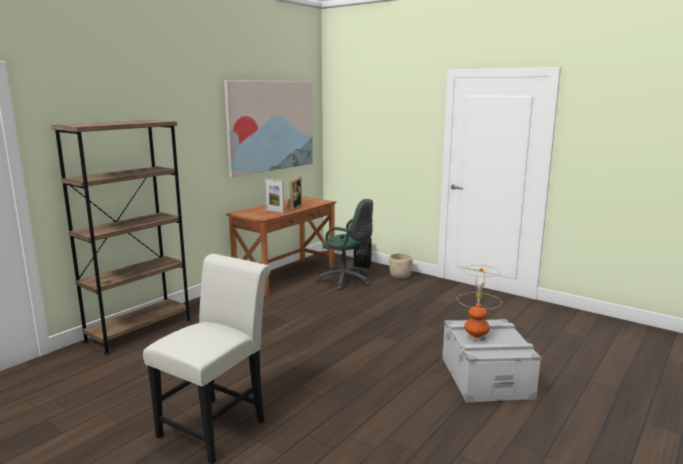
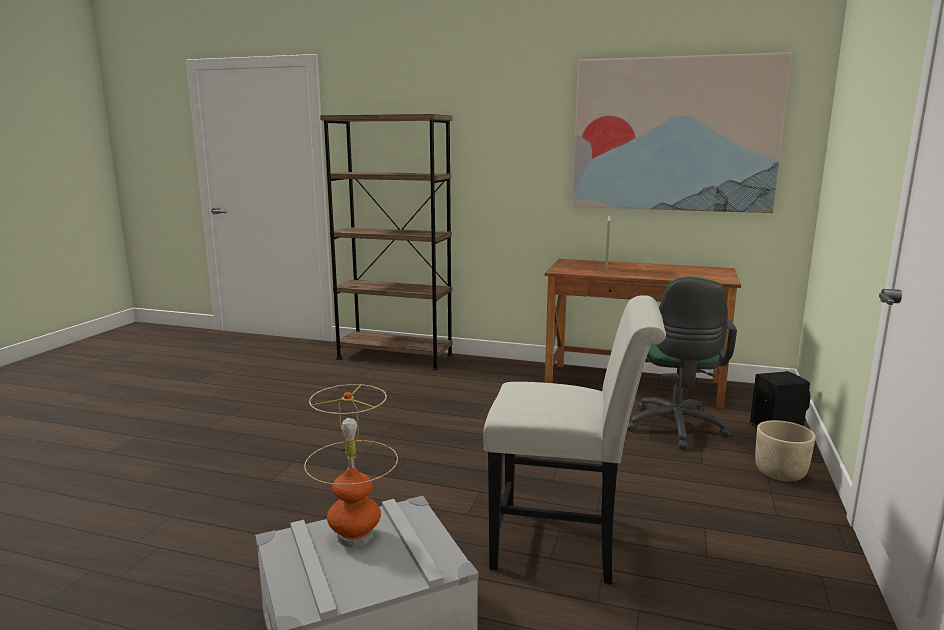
camera: 70 degrees right, 0 degrees up
(217, 425) = (203, 436): white chair -> white chair (566, 543)
(293, 208) = (644, 273): picture frame -> none

